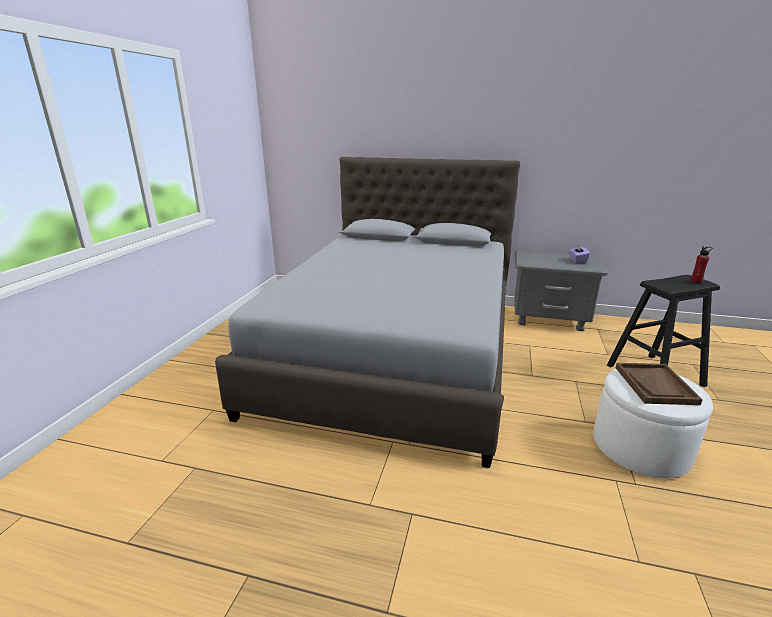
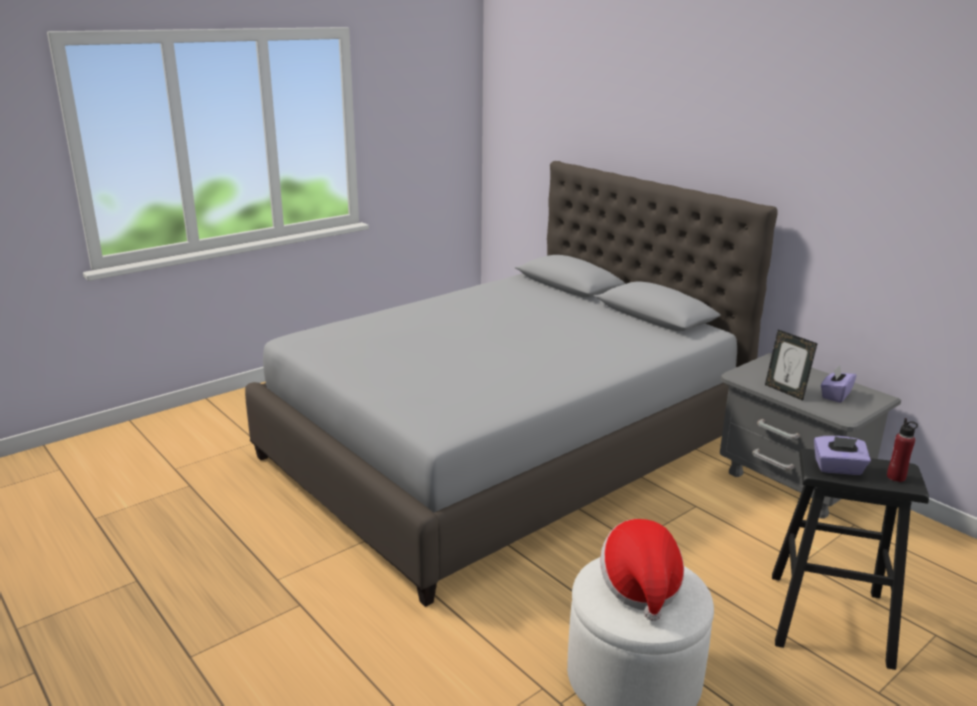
camera: 35 degrees right, 0 degrees up
(557, 264) = (785, 391): none -> picture frame
(655, 385) = (640, 587): brown tray -> hat
(673, 285) = (838, 468): none -> purple tissue box

